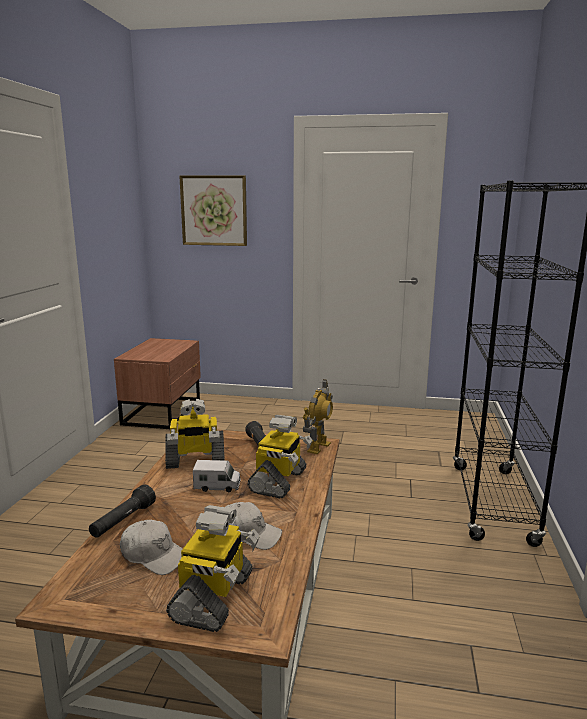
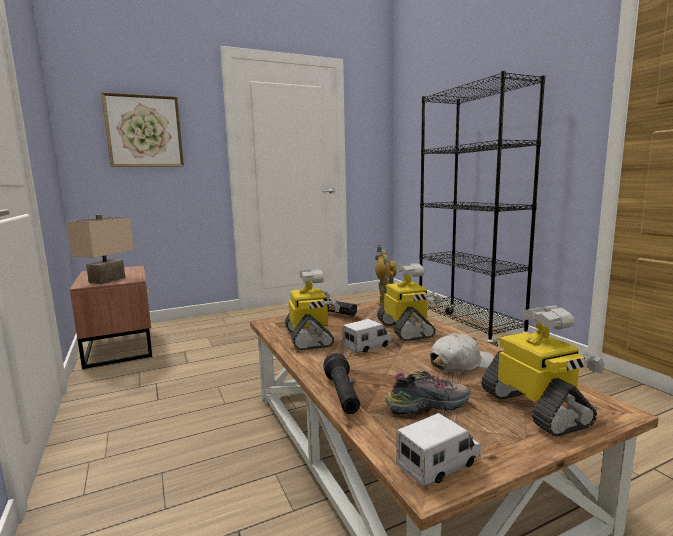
camera: 35 degrees left, 5 degrees down
(78, 597) = (439, 464): none -> toy truck
(147, 355) = (108, 280): none -> beige table lamp
(154, 555) = (428, 405): white cap -> shoe
(195, 461) = (310, 338): toy robot -> toy robot turned 60 degrees counterclockwise

